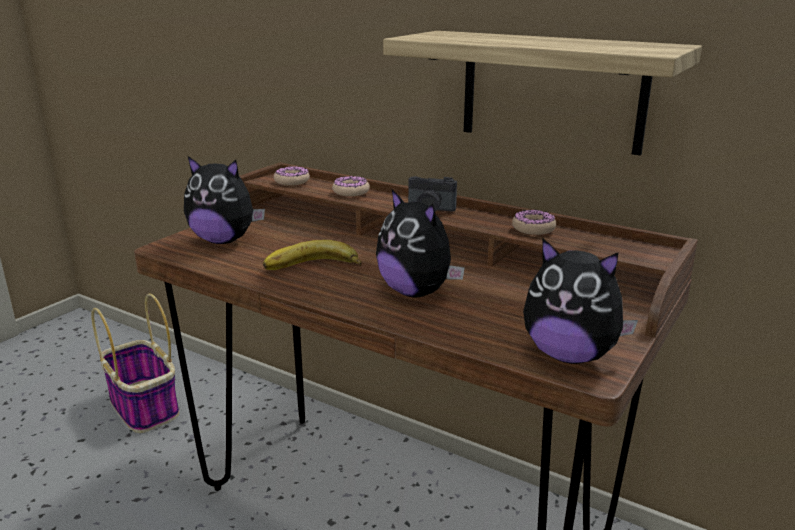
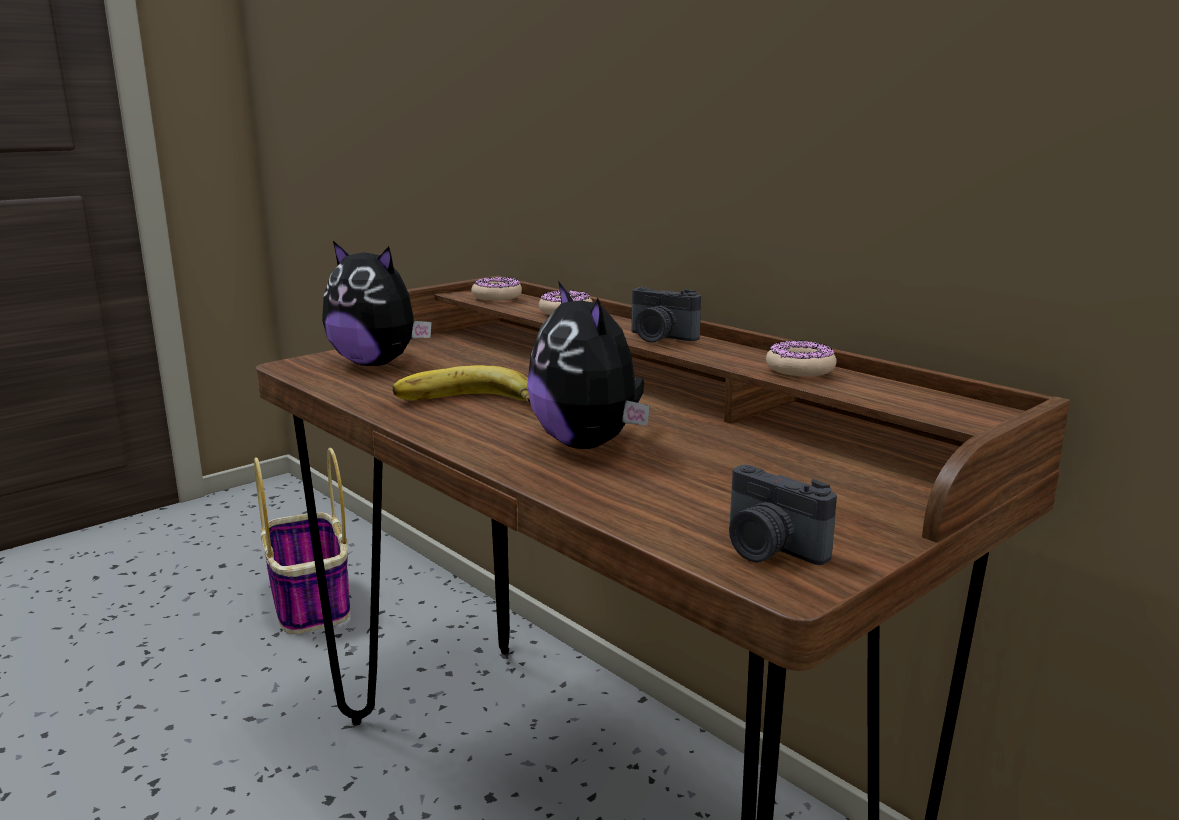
camera: 15 degrees right, 5 degrees down
(551, 91) = (849, 158): shelf -> none
(570, 355) = (768, 549): plush toy -> camera

